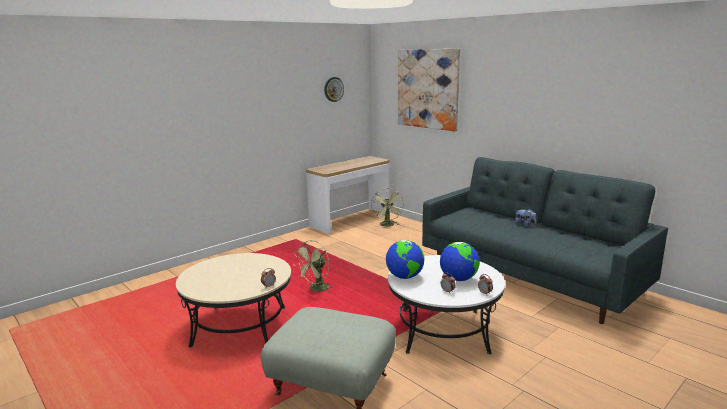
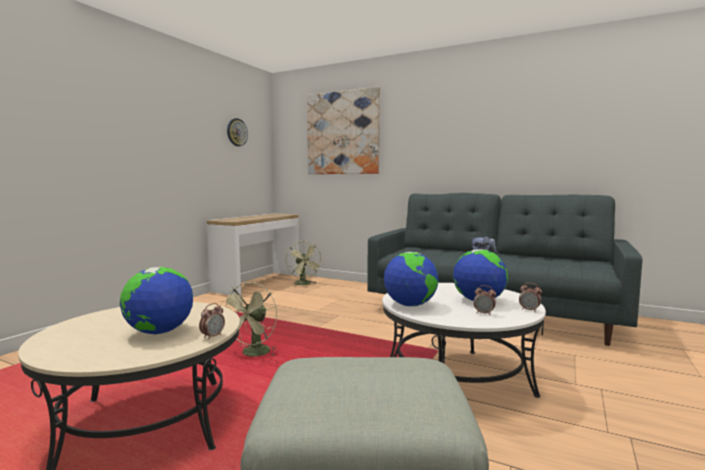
camera: 20 degrees left, 10 degrees down
(243, 279) = (159, 332): none -> globe

